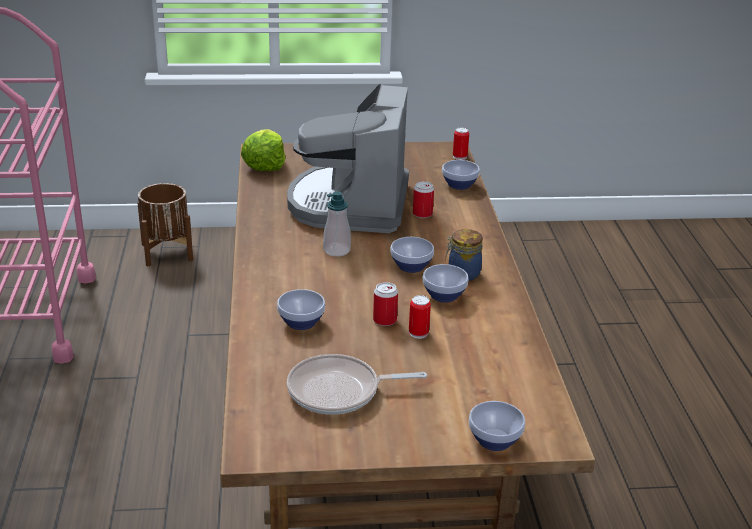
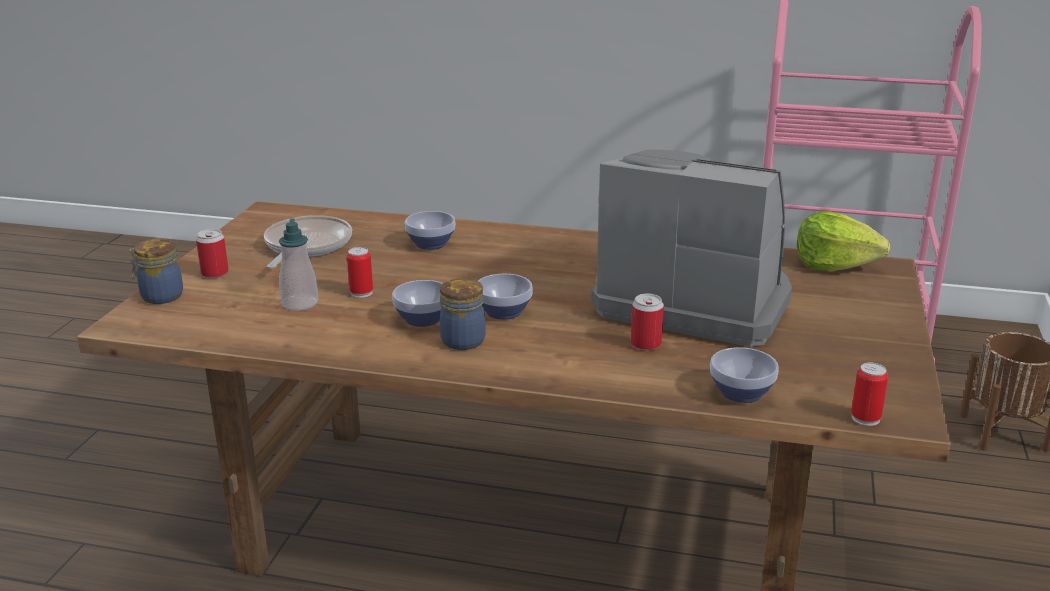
camera: 110 degrees right, 5 degrees down
(337, 250) = (568, 277): soap dispenser -> soap dispenser (300, 303)
(384, 320) = (400, 280): can -> can (215, 273)
(496, 441) = (160, 296): bowl -> jar

